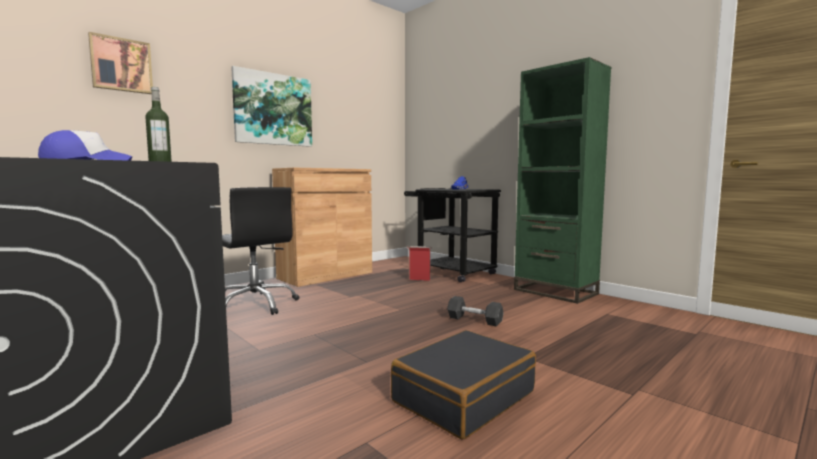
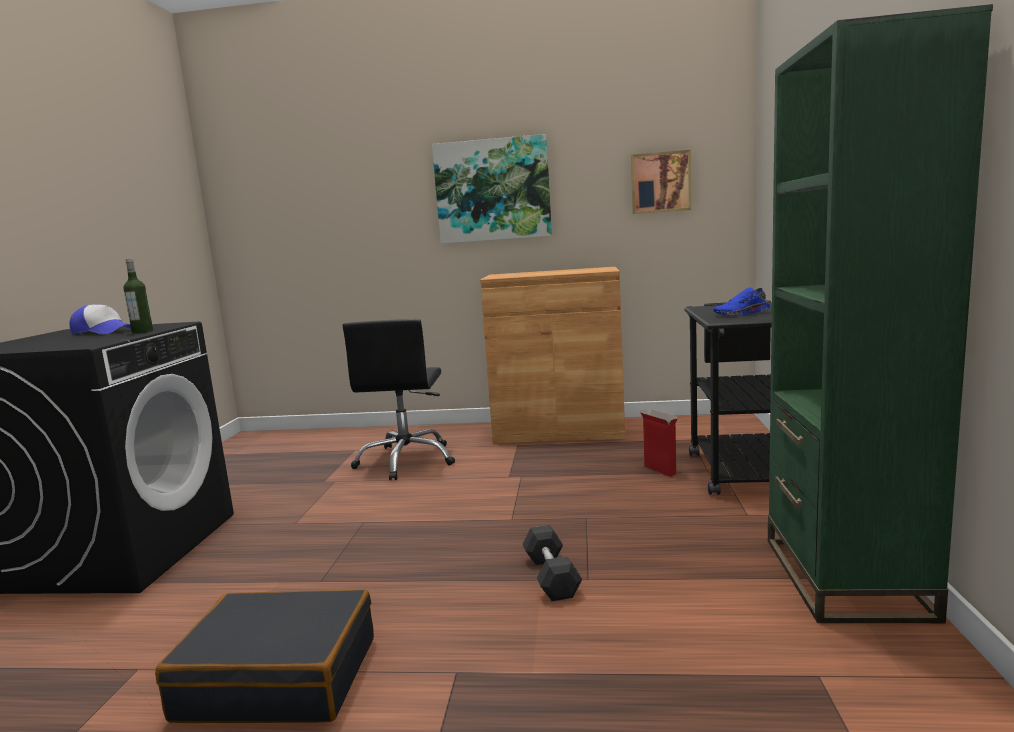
camera: 50 degrees right, 5 degrees up
(121, 65) = (319, 175): picture -> picture (660, 182)

